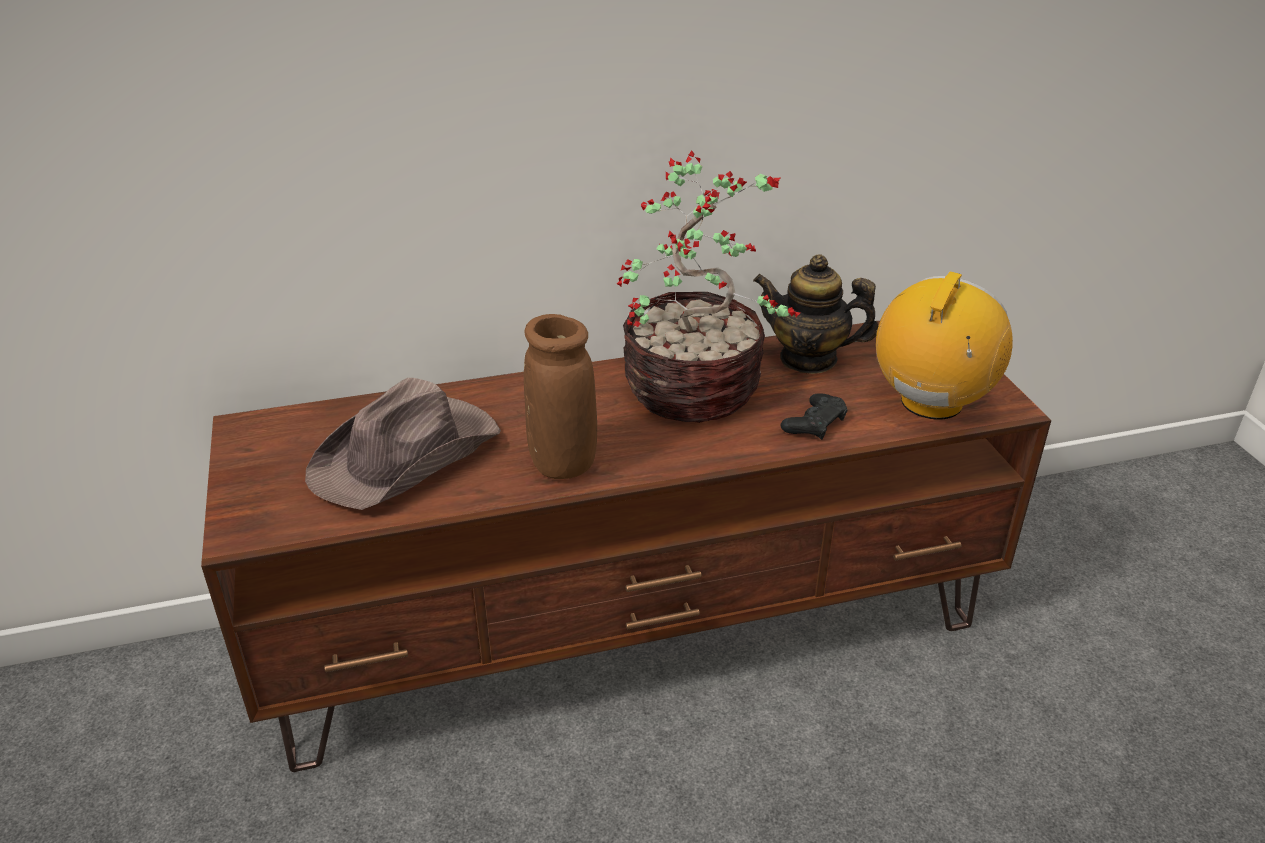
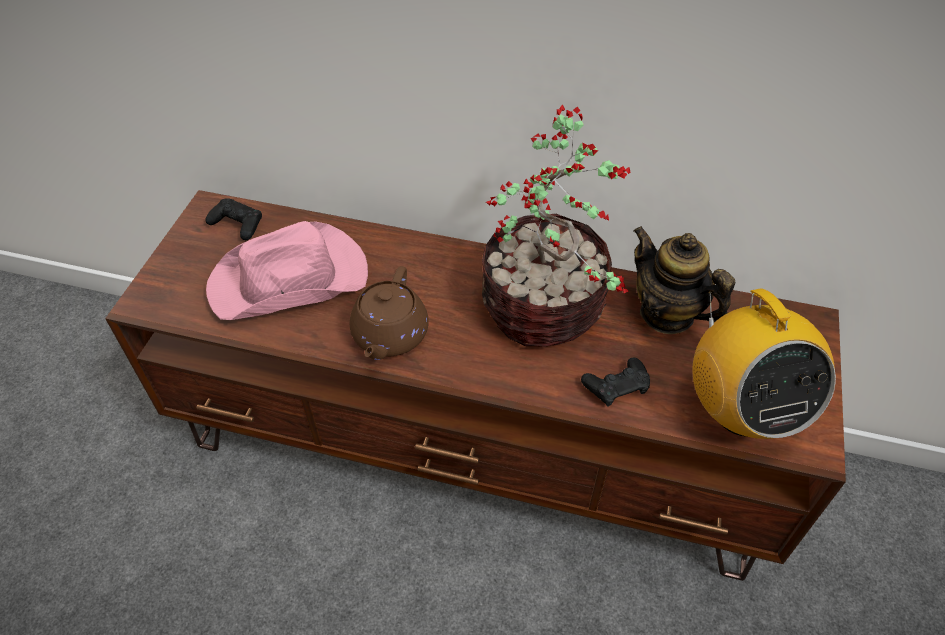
camera: 30 degrees right, 15 degrees up
(294, 429) = (237, 224): none -> black game controller
(408, 456) = (291, 280): brown hat -> pink hat
(562, 463) = (389, 335): brown vase -> brown teapot
(931, 403) = (741, 410): radio -> radio turned 105 degrees clockwise

